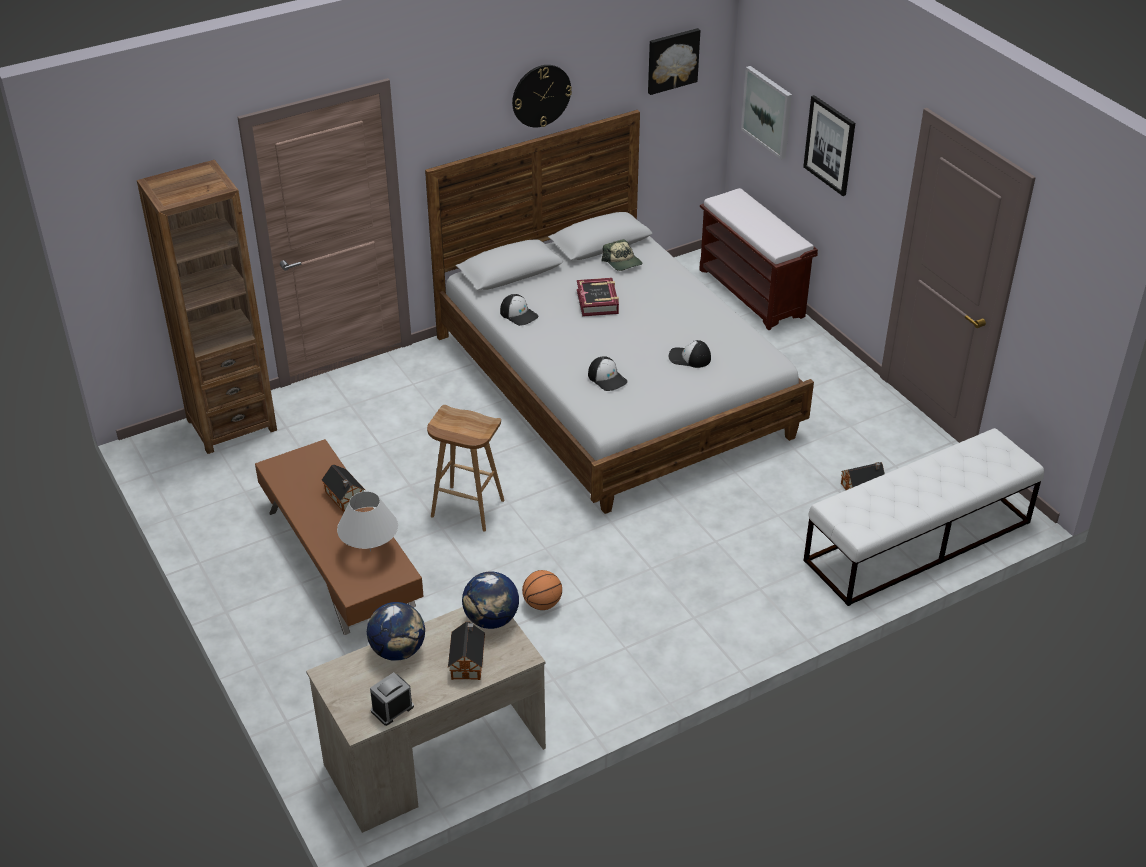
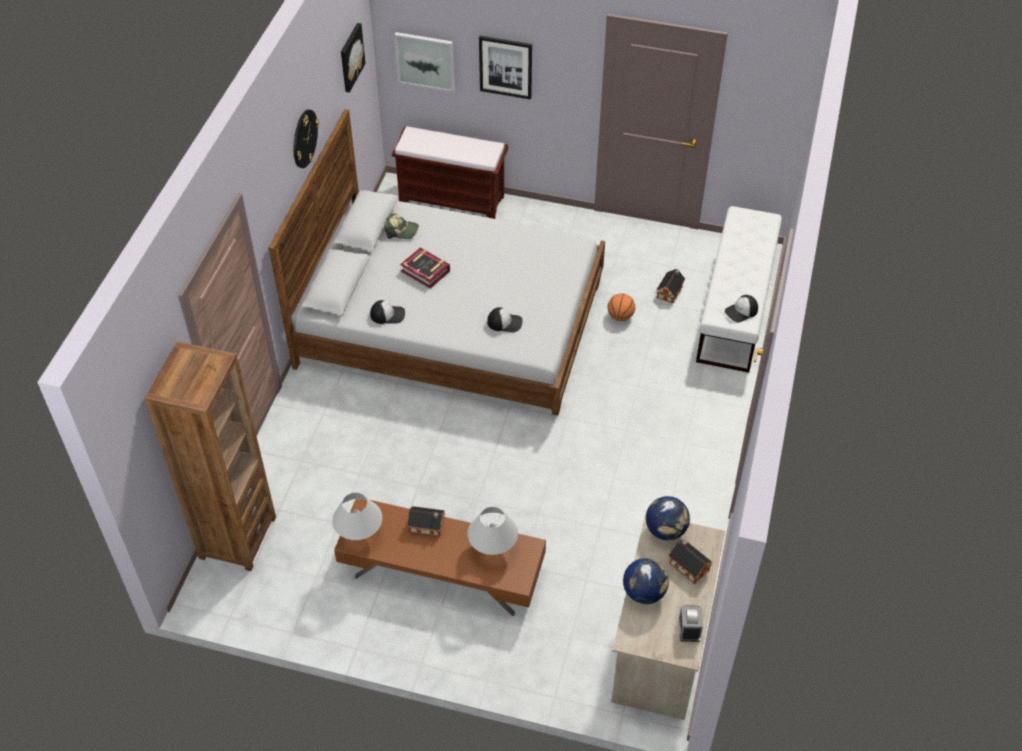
camera: 45 degrees left, 10 degrees up
(288, 466) = (359, 534): none -> white table lamp
(466, 508) = (474, 475): brown stool -> none
(542, 604) = (597, 501): basketball -> basketball (620, 316)
(689, 358) = (531, 274): cap -> cap (741, 311)

